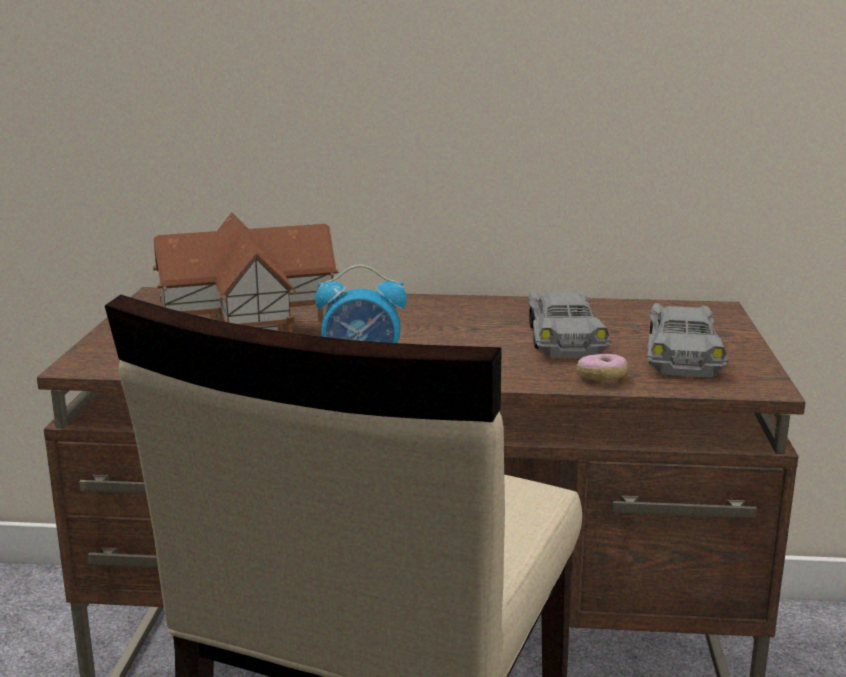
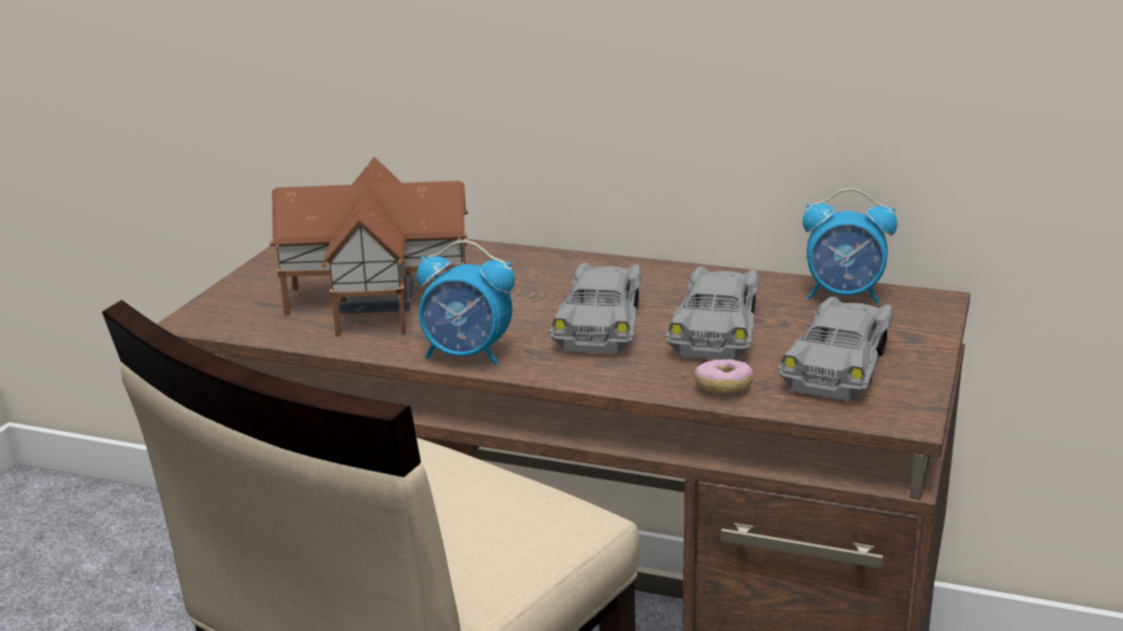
camera: 15 degrees right, 5 degrees up
(463, 341) = (602, 323): none -> grey toy car
(646, 309) = (844, 296): none -> alarm clock

